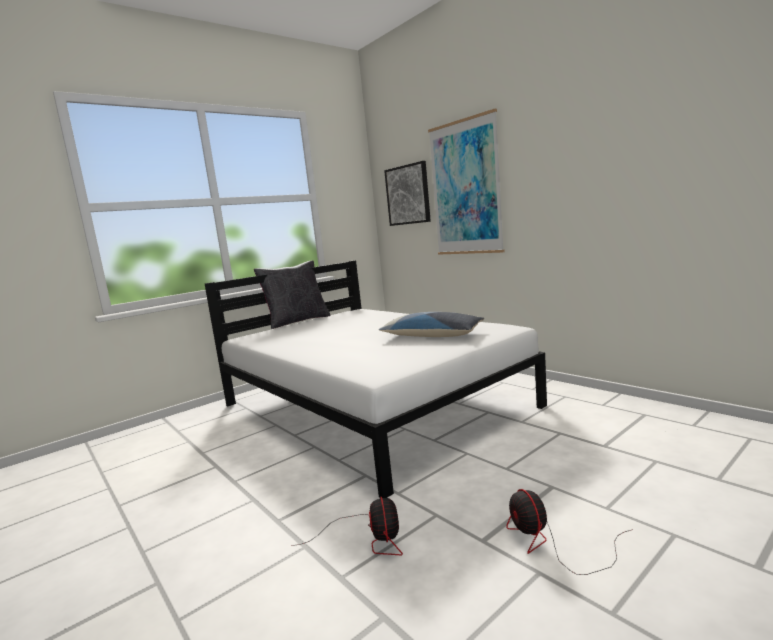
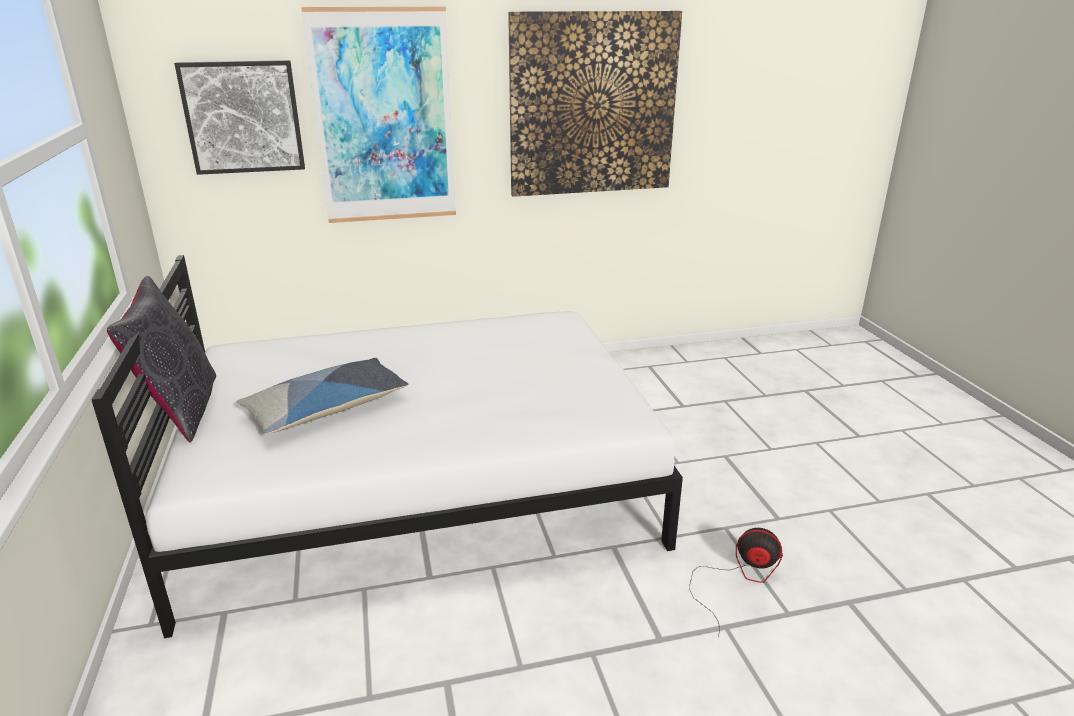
camera: 65 degrees left, 15 degrees up
(432, 335) = (514, 354): pillow -> pillow (328, 408)
(552, 544) = (800, 490): fan -> none
(604, 159) = (593, 105): none -> picture

